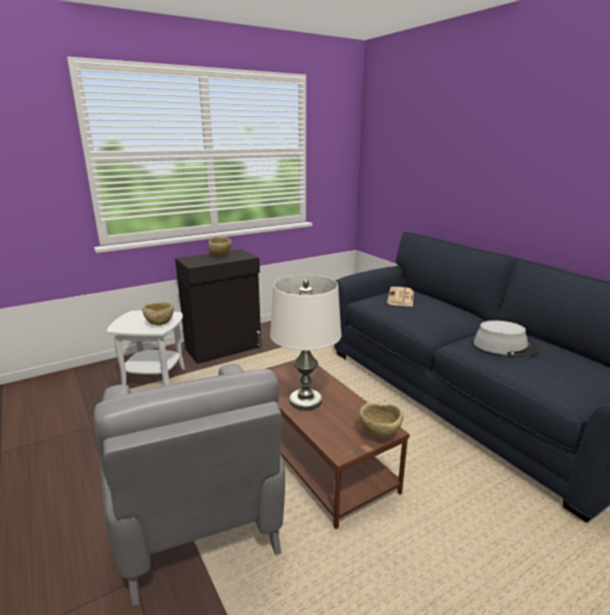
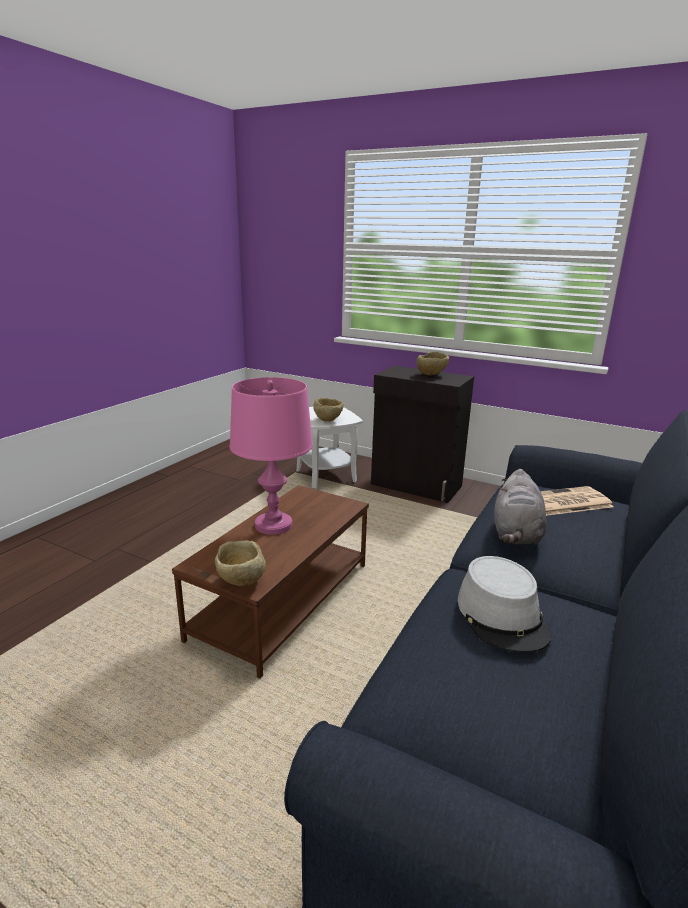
camera: 60 degrees right, 0 degrees up
(197, 518) = (162, 563): grey armchair -> none
(305, 401) = (273, 525): white table lamp -> pink table lamp
(426, 319) = (516, 534): none -> grey plush toy

